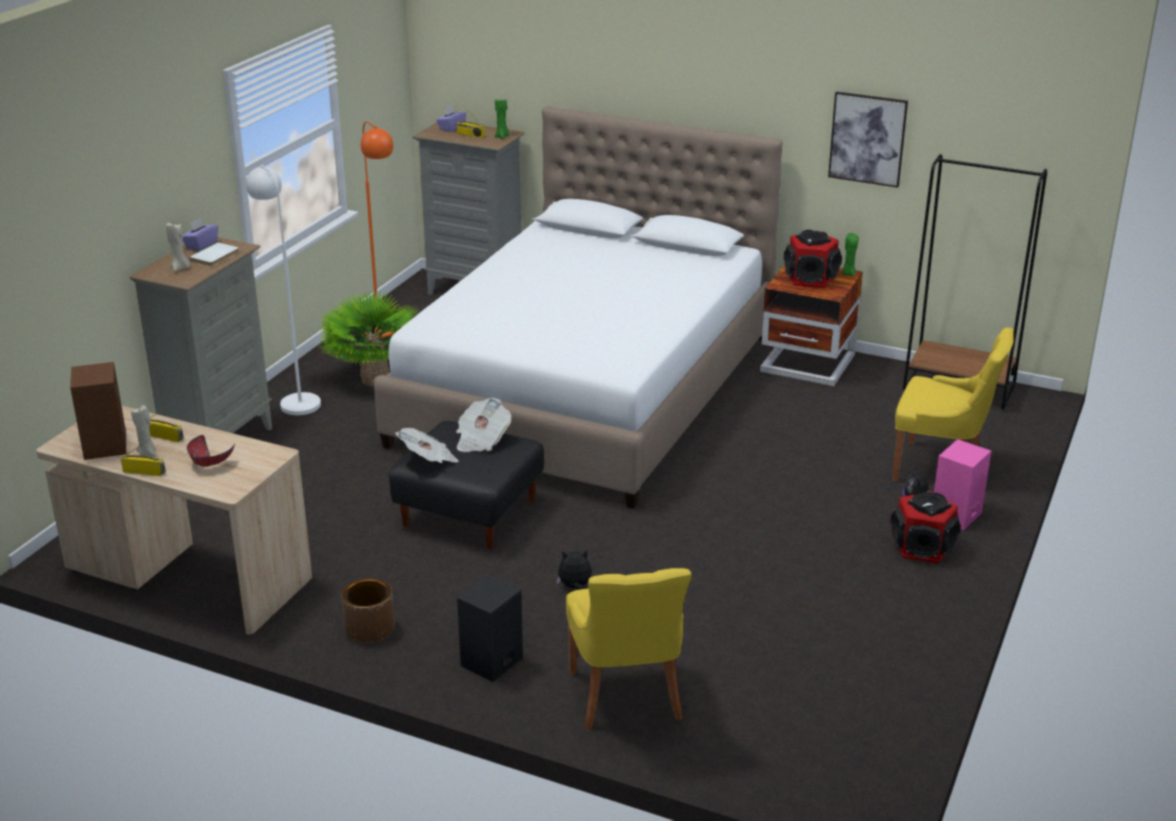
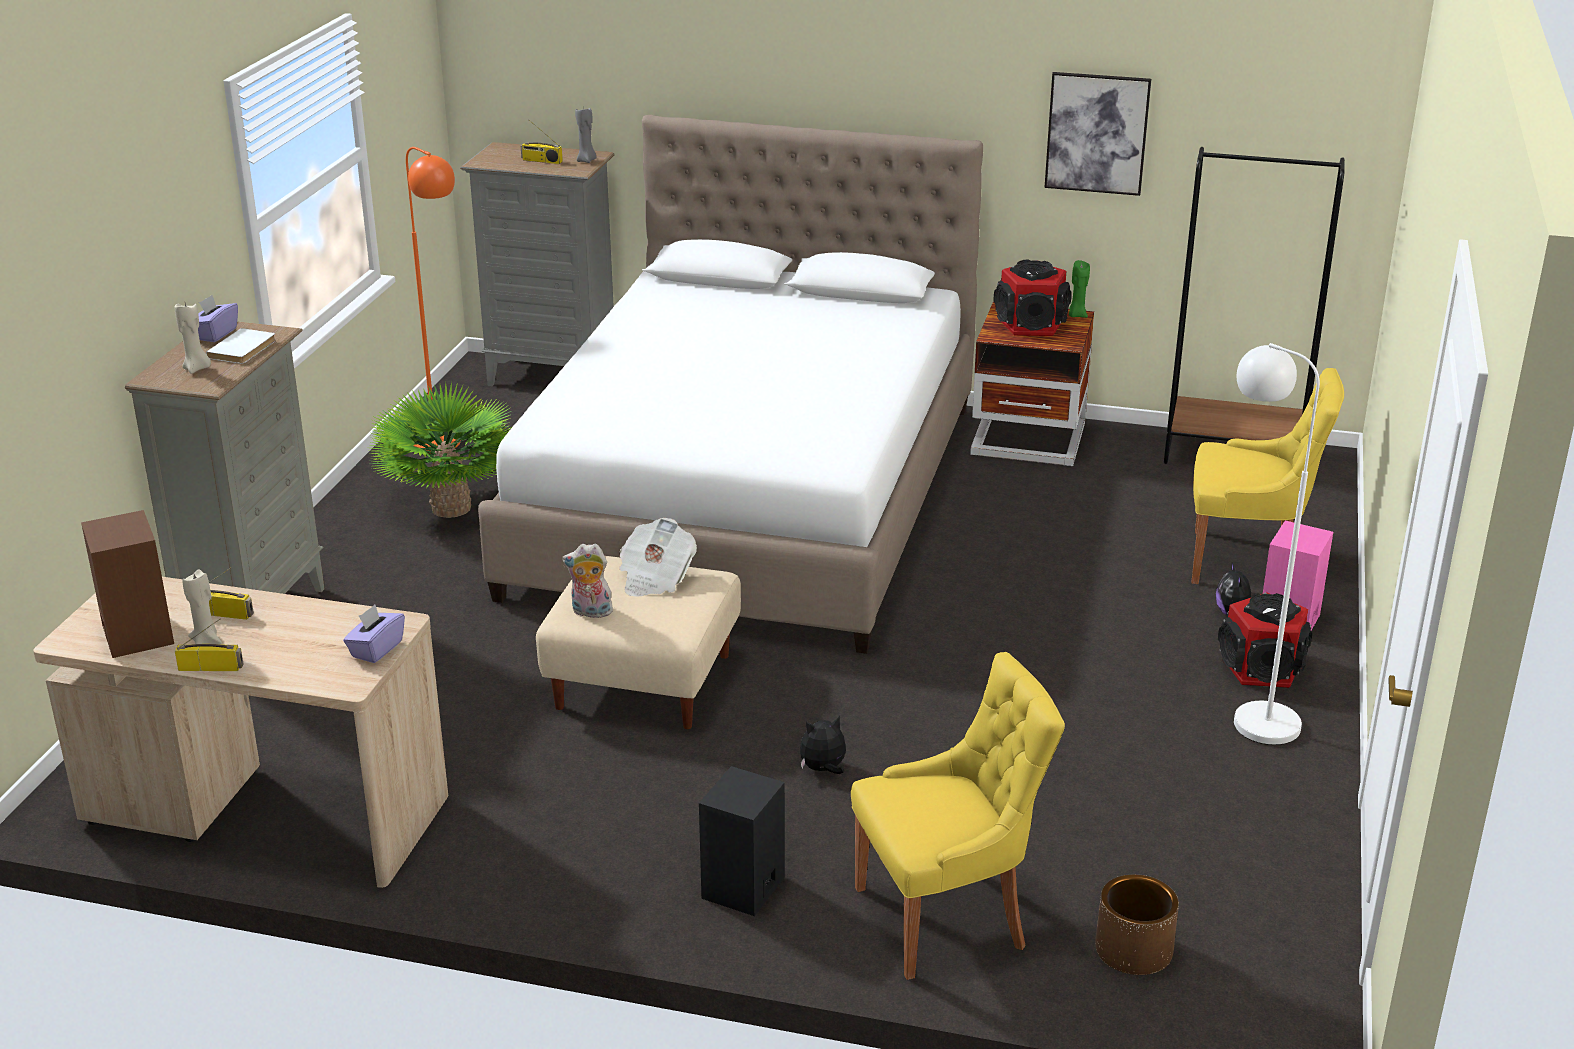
camera: 10 degrees left, 0 degrees up
(210, 464) = (306, 647): red bowl -> none
(295, 401) = (345, 548): white floor lamp -> white floor lamp (1248, 718)
(370, 628) = (556, 860): brown planter -> brown planter (1134, 951)
(428, 460) = (590, 612): newspaper -> plush toy
(451, 128) = (511, 153): purple tissue box -> purple tissue box (376, 649)
(470, 513) = (645, 681): black ottoman -> beige ottoman
(502, 137) = (587, 160): green candle -> grey candle
(627, 698) = (946, 917): yellow chair -> yellow chair turned 90 degrees counterclockwise

